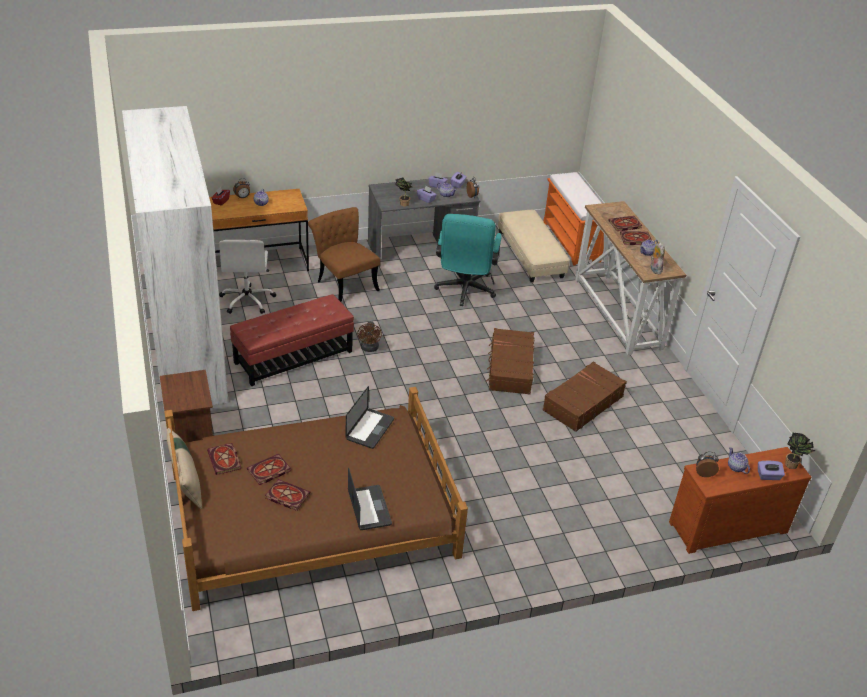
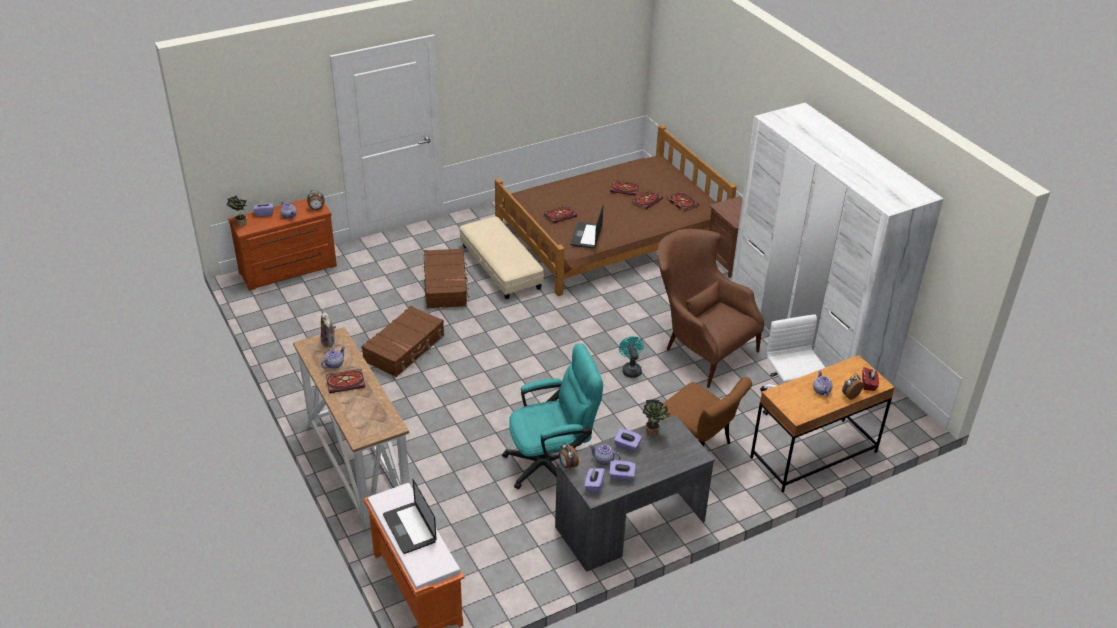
camera: 170 degrees right, 0 degrees up
(186, 481) = (699, 190): beige pillow -> none
(293, 357) = (699, 348): red ottoman -> brown armchair
(369, 349) = (630, 369): brown fan -> turquoise fan
(369, 508) = (564, 190): laptop -> laptop (409, 528)
(464, 291) = (552, 463): turquoise office chair -> turquoise office chair turned 75 degrees clockwise
(510, 368) = (481, 372): brown suitcase -> brown suitcase (446, 285)
(530, 254) = (476, 547): beige ottoman -> beige ottoman (500, 267)
(624, 225) = (357, 403): book -> book (560, 215)

